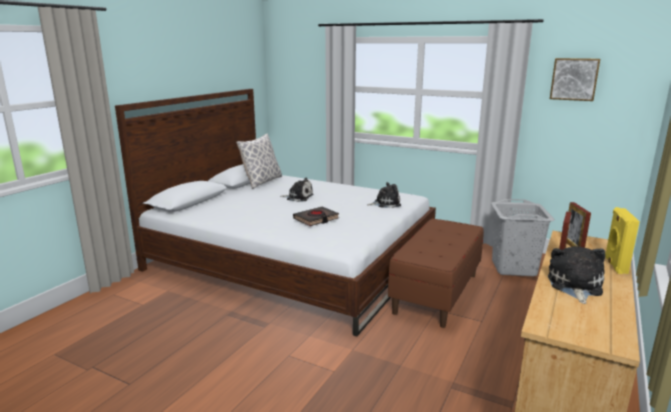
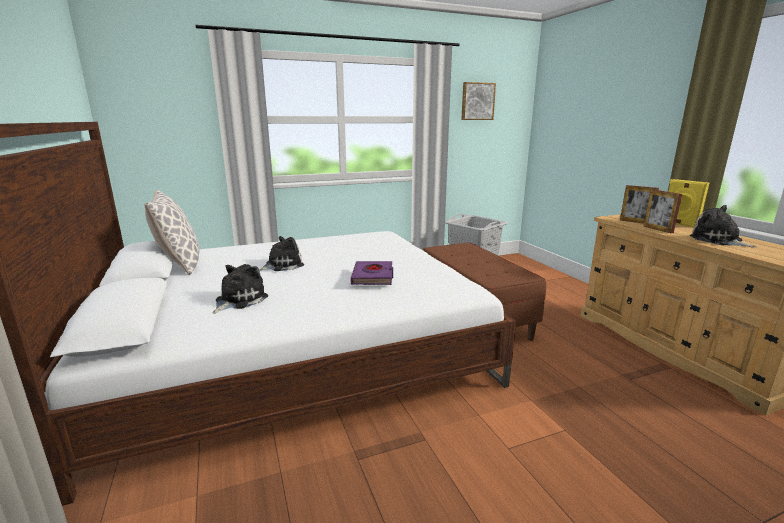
camera: 50 degrees left, 0 degrees up
(316, 219) = (373, 276): black book -> purple book
(385, 203) = (382, 244): plush toy -> plush toy (239, 300)

